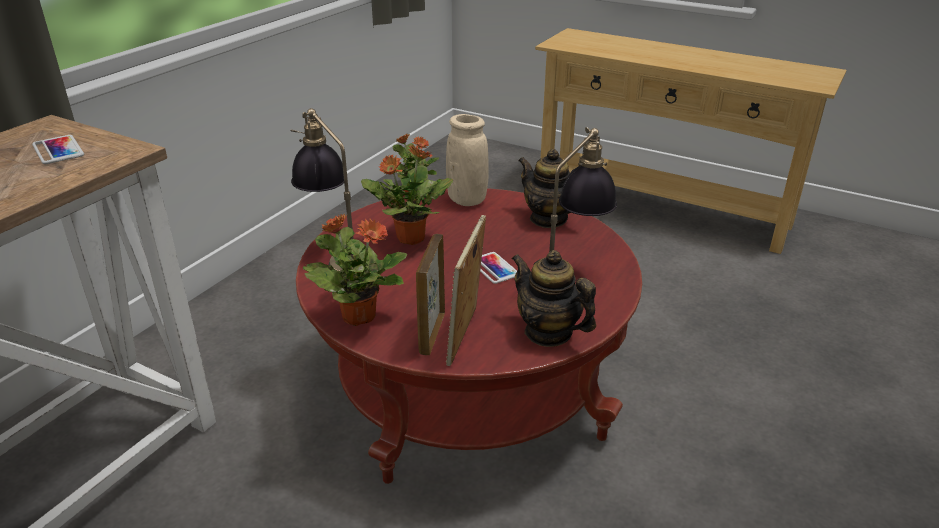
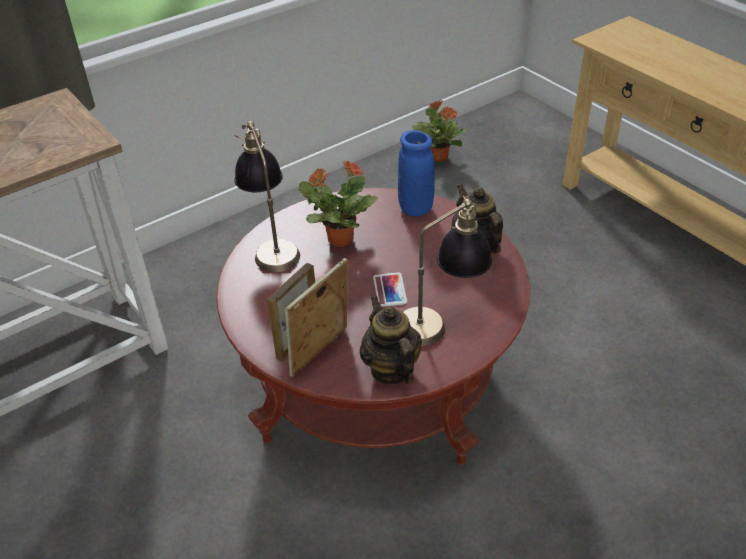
camera: 25 degrees right, 10 degrees up
(58, 150) = (49, 131): phone -> none
(358, 315) = (252, 308): potted plant -> none
(467, 200) = (415, 208): beige vase -> blue vase

